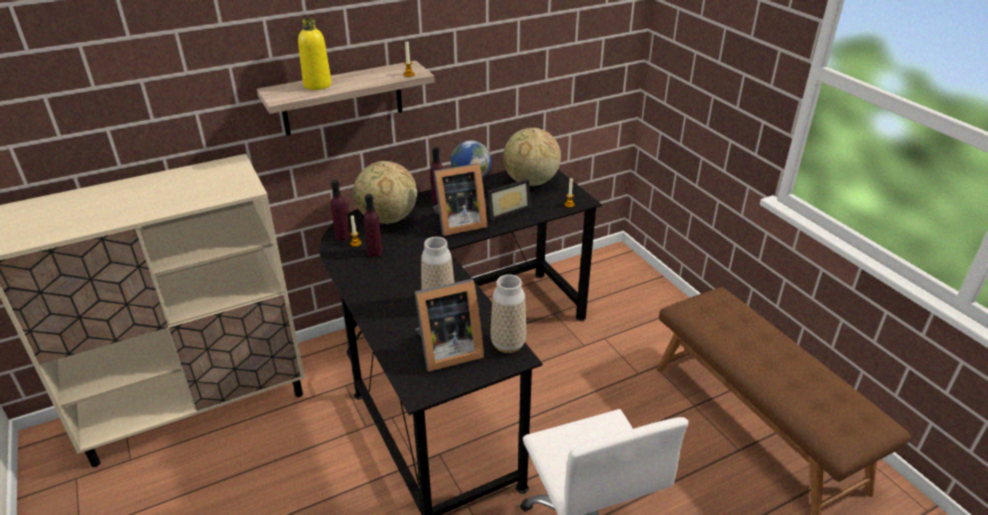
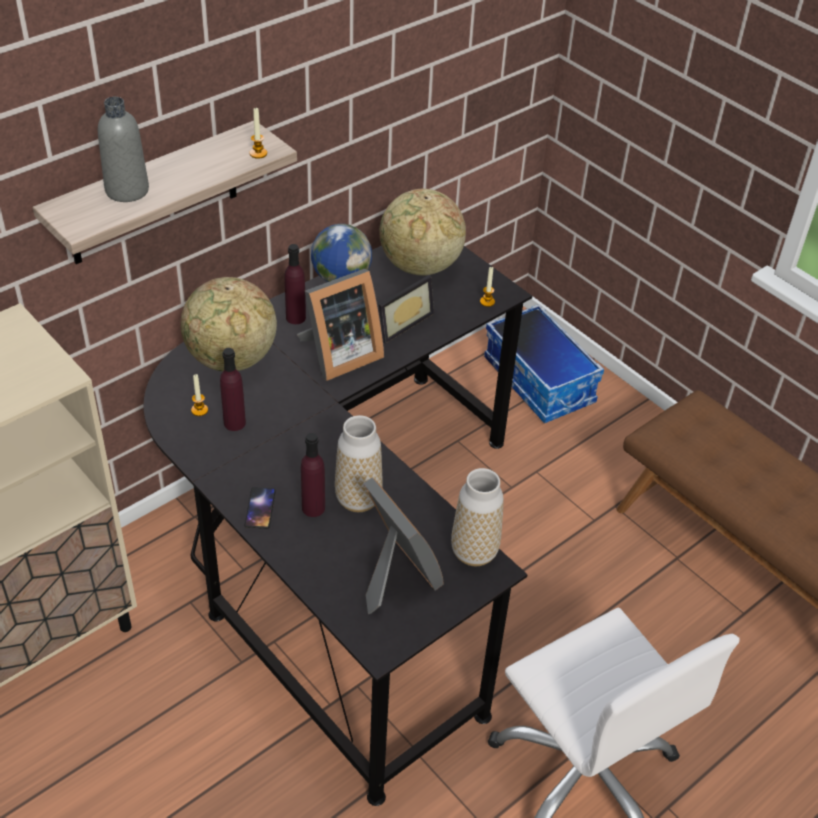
camera: 15 degrees left, 10 degrees up
(317, 85) = (127, 190): yellow bottle -> grey bottle
(342, 237) = (175, 401): purple bottle -> purple bottle (313, 508)
(371, 301) = (260, 508): none -> phone
(446, 351) = (395, 575): picture frame -> picture frame turned 90 degrees counterclockwise
(621, 285) = (540, 381): none -> storage box

